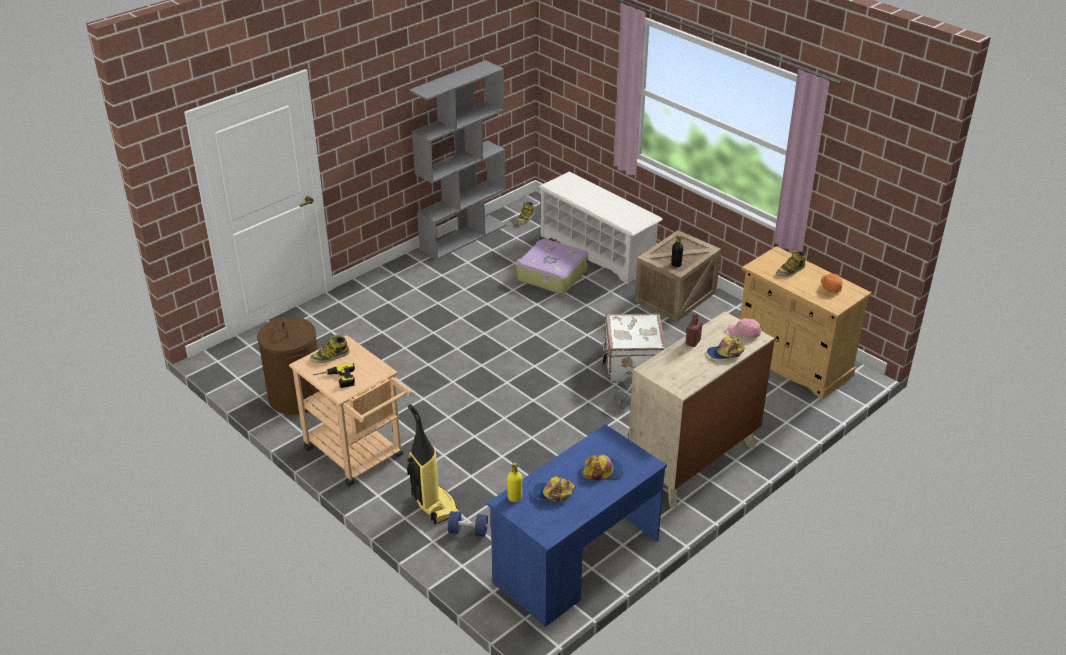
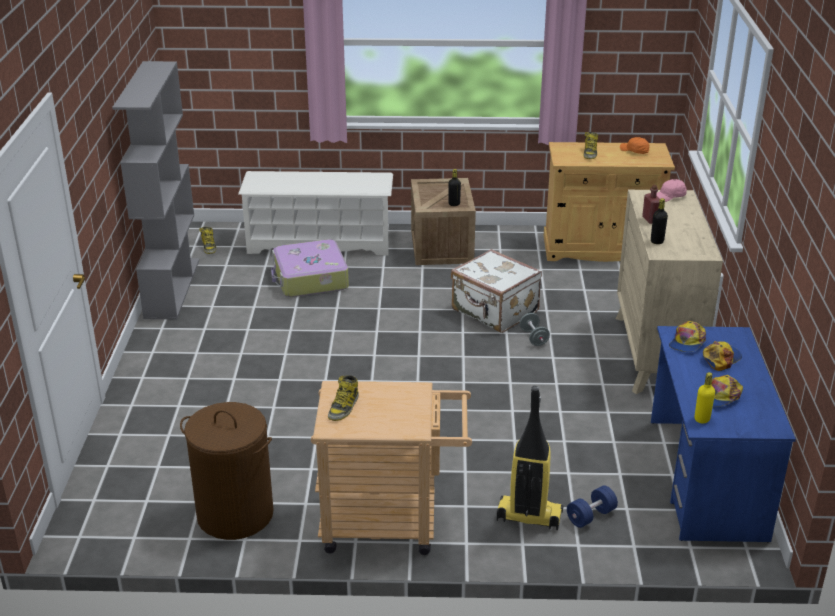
camera: 45 degrees left, 5 degrees down
(336, 380) = (389, 422): power drill -> none
(664, 360) = (657, 241): none -> black bottle
(725, 353) = (685, 215): cap -> cap (687, 342)

